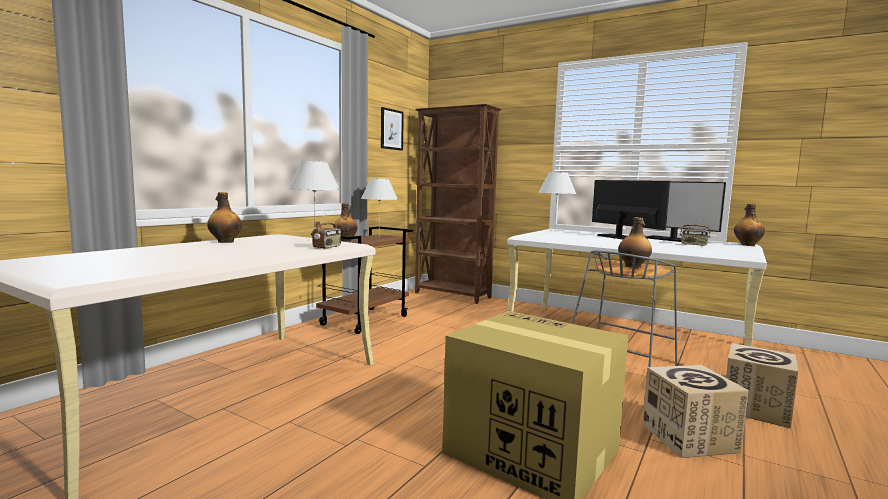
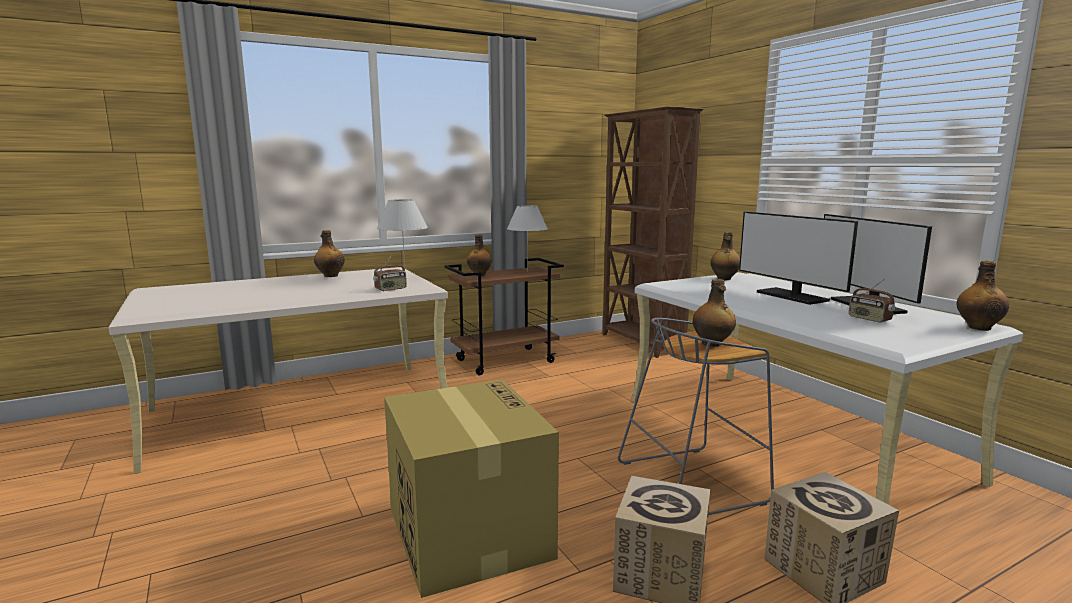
camera: 30 degrees right, 5 degrees up
(391, 129) = (571, 142): picture -> none
(554, 232) = (724, 279): white table lamp -> bottle
(621, 238) = (791, 296): monitor -> monitor turned 150 degrees clockwise

